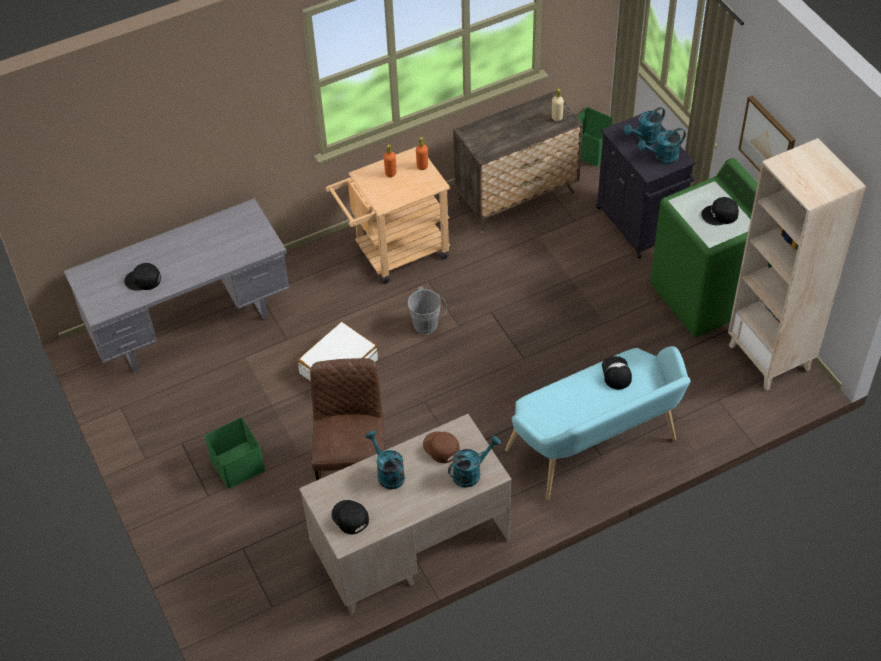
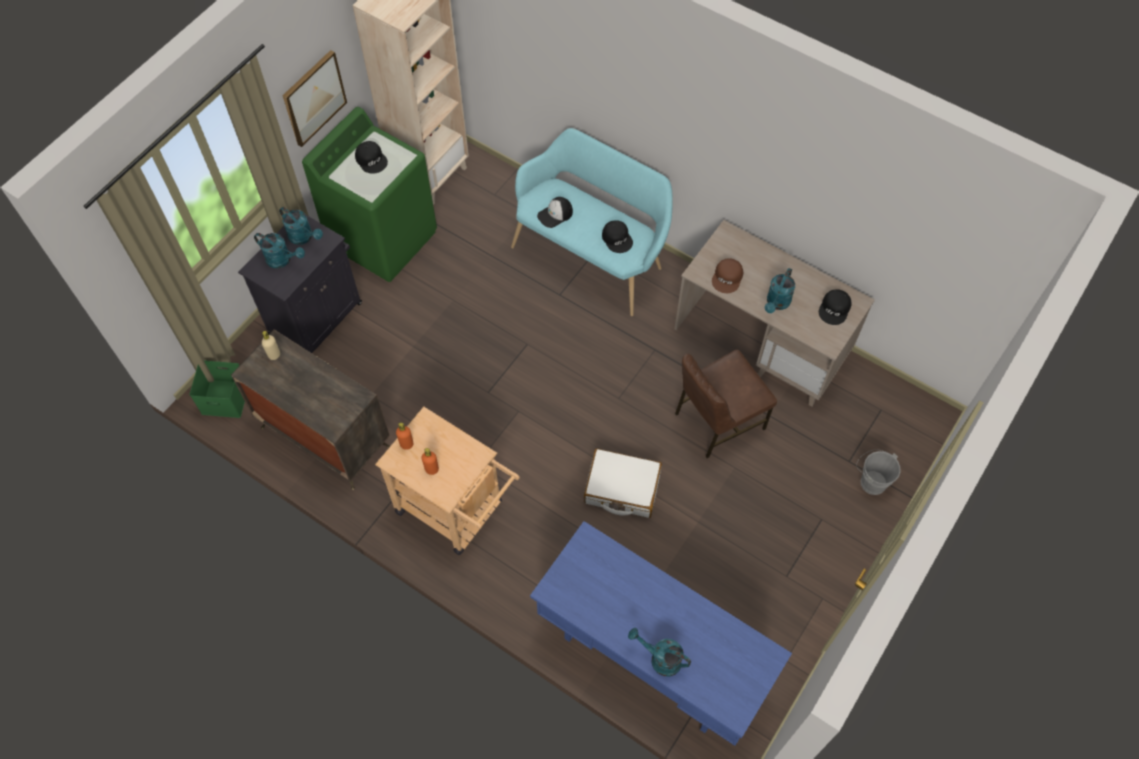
camera: 120 degrees left, 10 degrees up
(143, 280) = (704, 638): black cap -> black cap (617, 238)
(192, 323) = (650, 657): grey desk -> blue desk
(236, 464) = (777, 514): green storage box -> none
(428, 324) = (530, 437): grey bucket -> grey bucket (871, 481)
(471, 472) = (736, 247): turquoise watering can -> turquoise watering can (660, 659)

